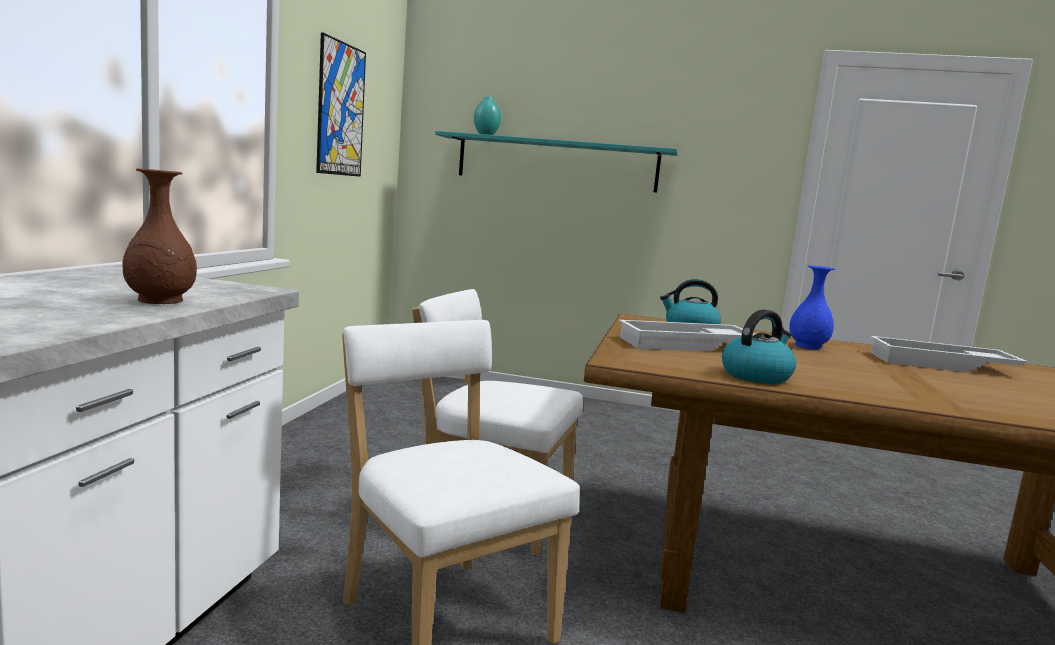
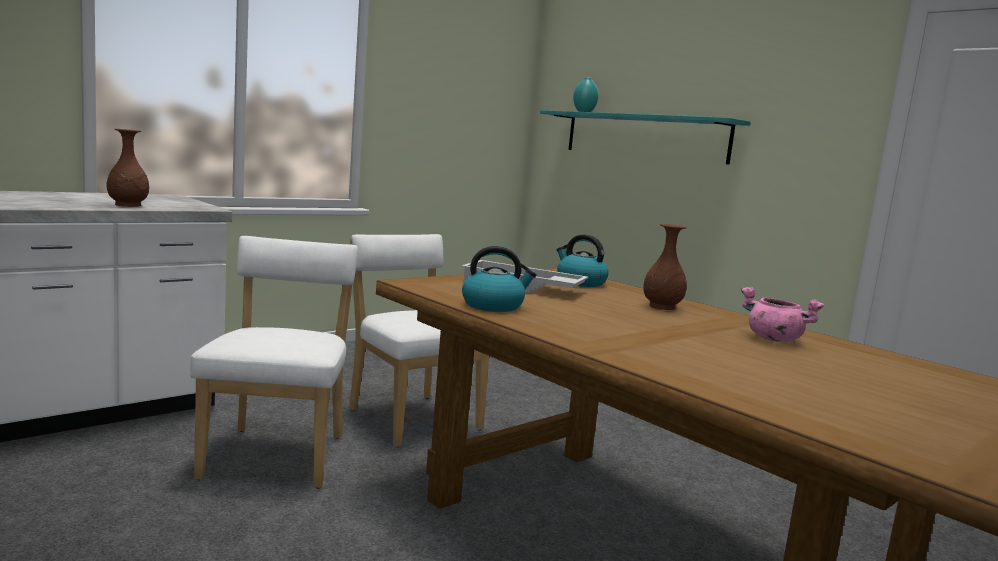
camera: 35 degrees right, 0 degrees up
(341, 110) = (444, 95): picture -> none
(808, 346) = (662, 307): blue vase -> brown vase
(941, 365) = (773, 339): white tray -> pink cooking pot

